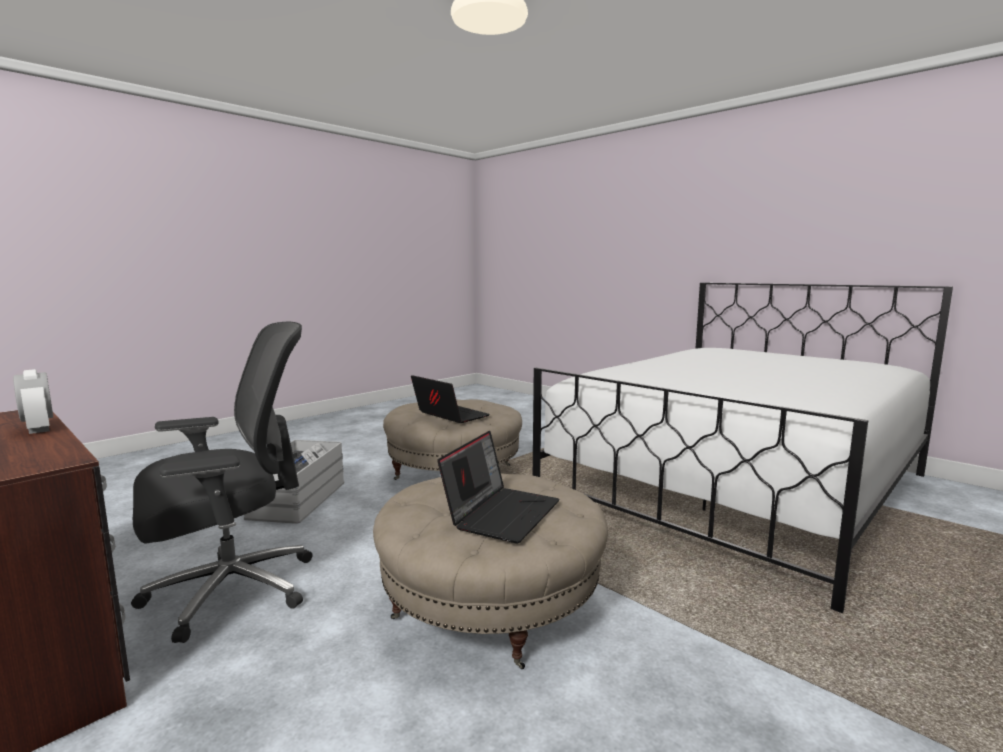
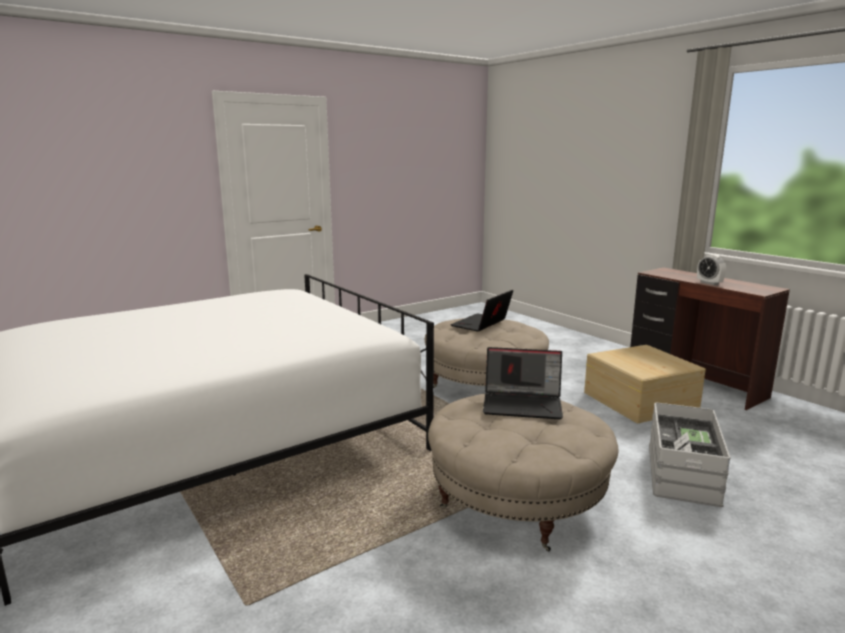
camera: 170 degrees left, 5 degrees up
(230, 593) = (639, 400): office chair -> beige storage box
(449, 415) = (523, 404): laptop -> laptop turned 45 degrees counterclockwise

